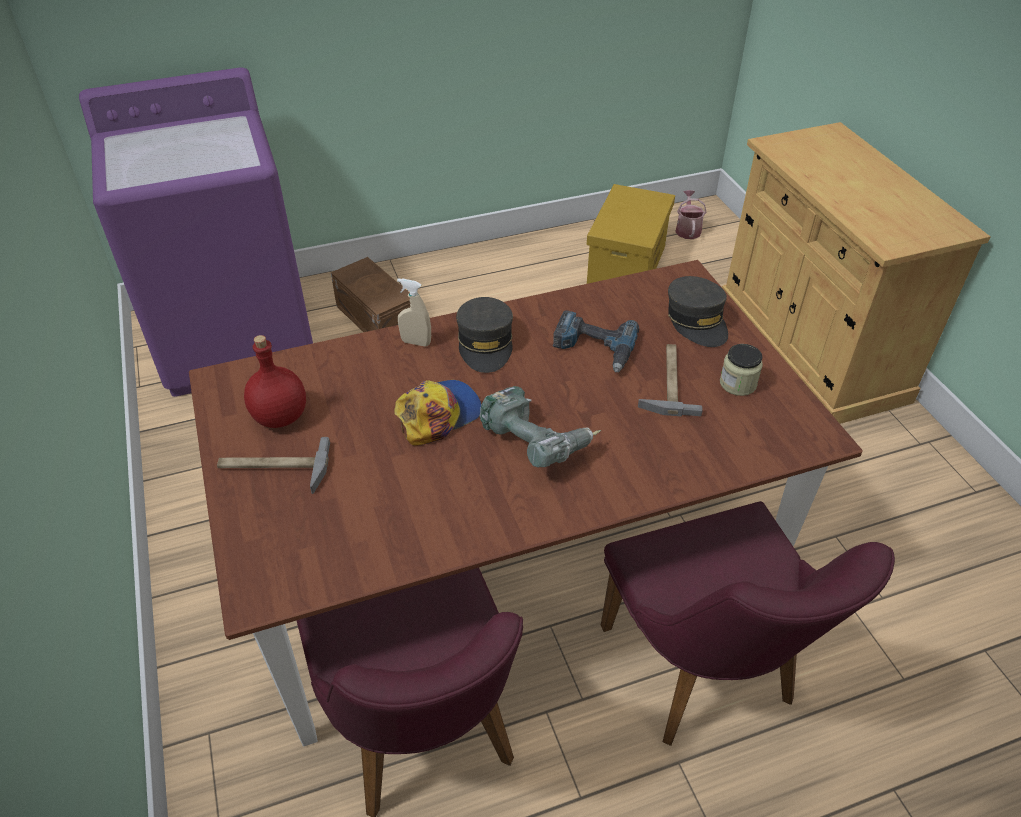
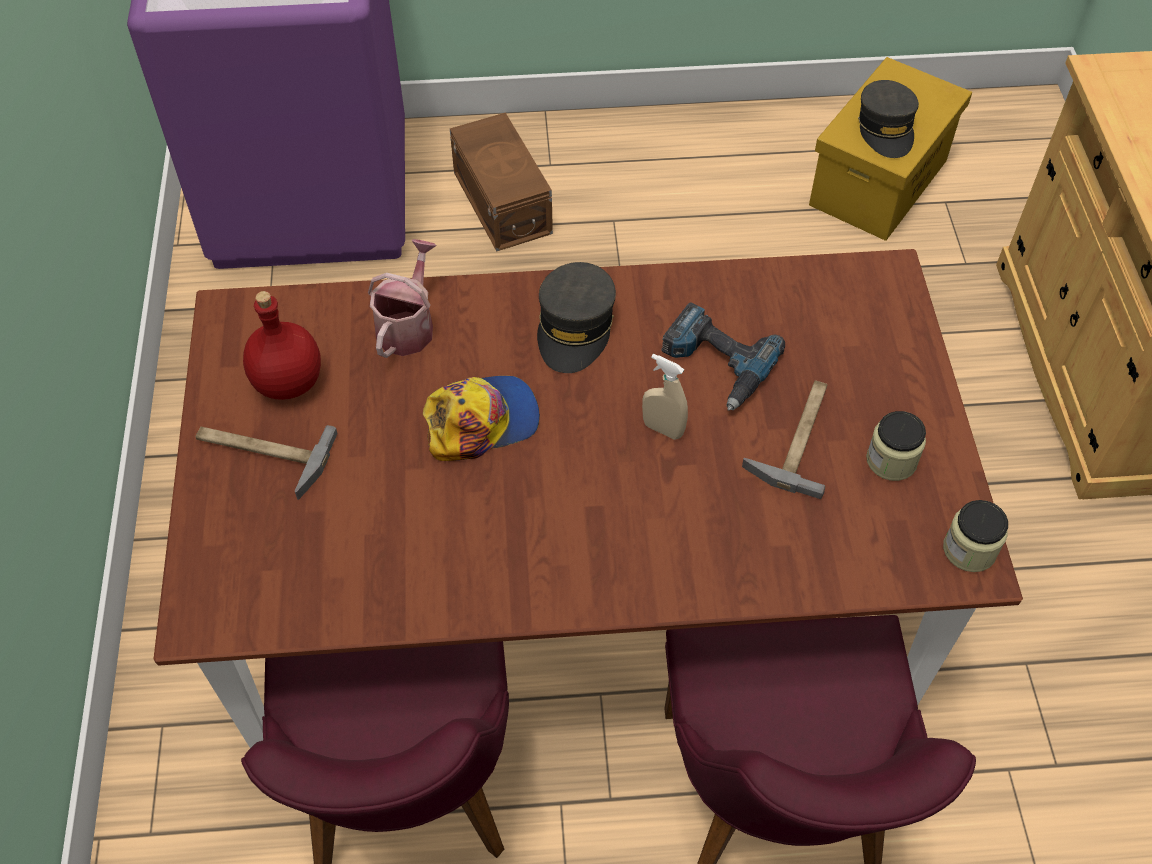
camera: 15 degrees right, 10 degrees up
(416, 342) = (486, 307): beige spray bottle -> beige spray bottle (662, 429)
(537, 442) = (593, 489): power drill -> none
(687, 229) = (991, 137): watering can -> watering can (408, 325)
(697, 321) = (873, 350): grey cap -> grey cap (886, 128)
(814, 427) = (969, 550): none -> jar

